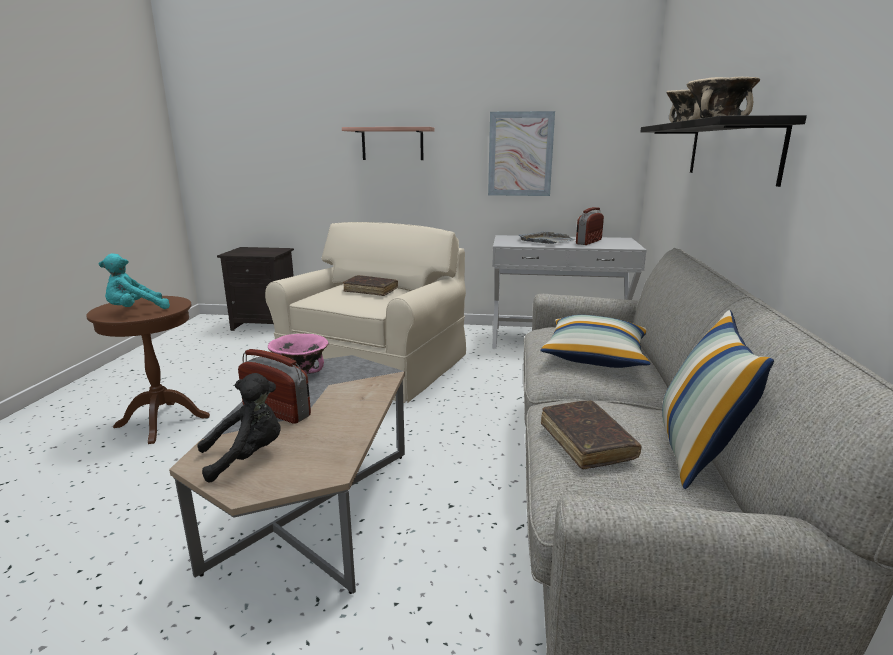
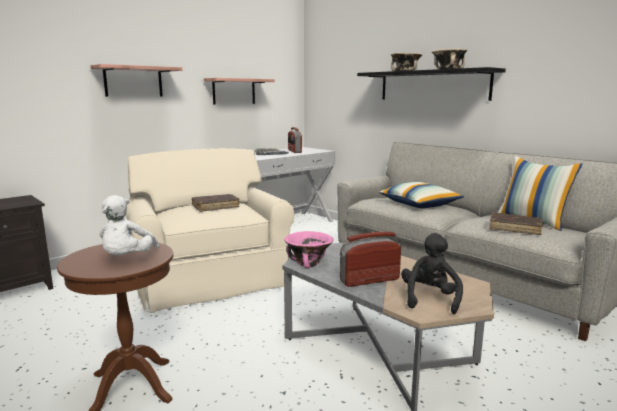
camera: 50 degrees left, 5 degrees down
(136, 311) = (127, 259): turquoise plush toy -> white plush toy
(520, 154) = (234, 91): picture -> shelf

